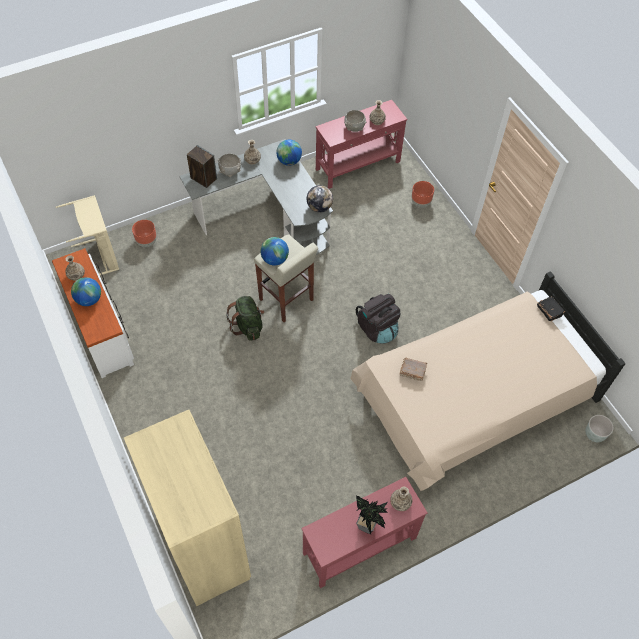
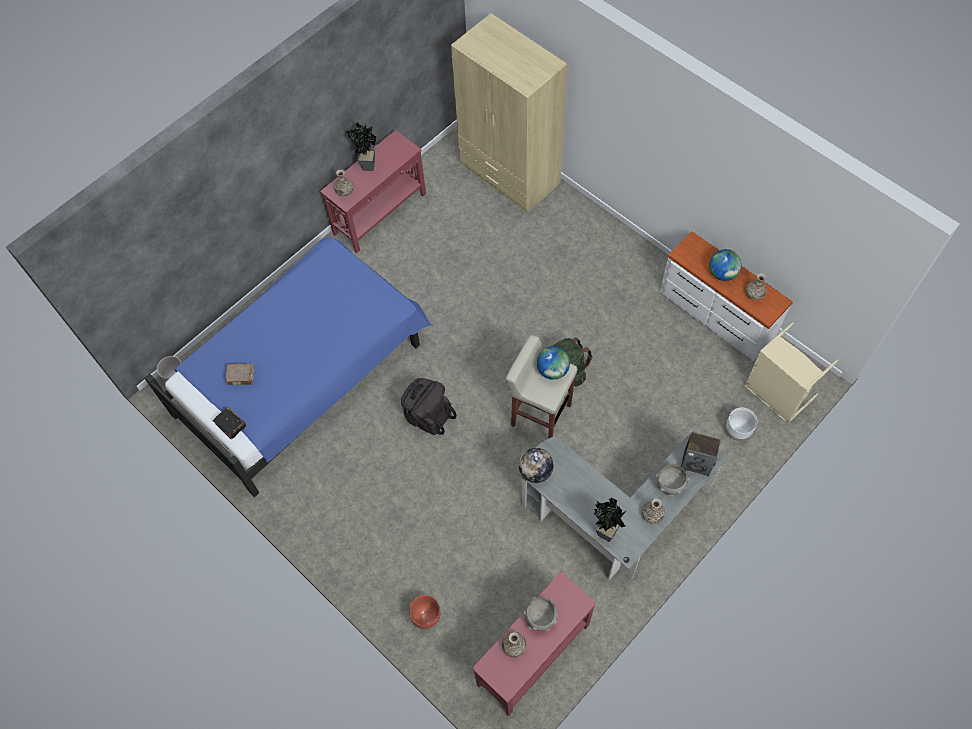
camera: 165 degrees right, 5 degrees up
(147, 242) = (737, 432): brown planter -> white planter
(289, 161) = (604, 530): globe -> potted plant
(412, 371) = (365, 309): brown book -> brown book (241, 377)
(474, 398) = (304, 373): beige bed -> blue bed

